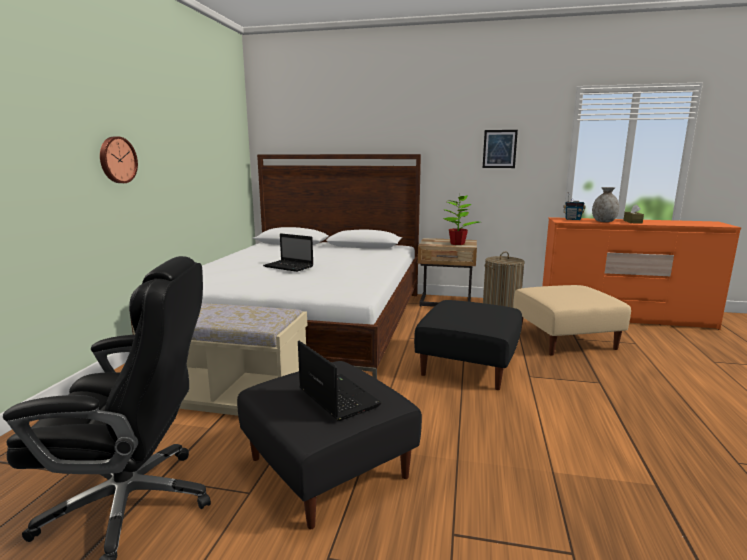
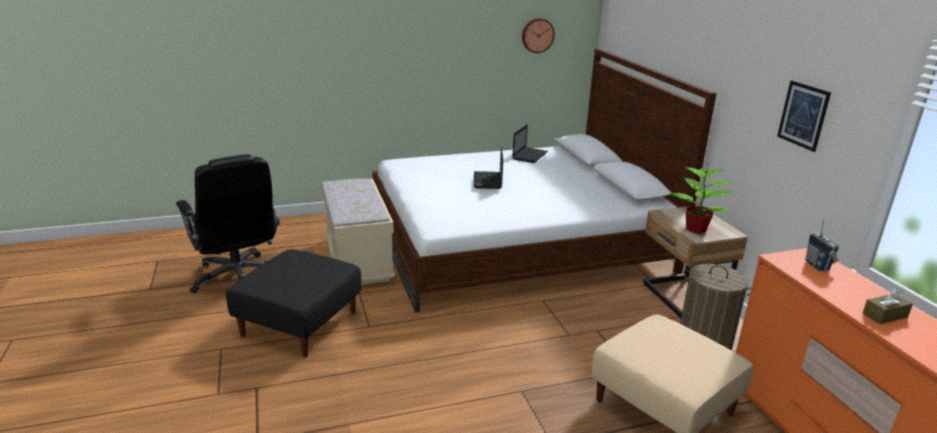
camera: 60 degrees right, 10 degrees up
(117, 160) = (391, 58): wall clock -> wall clock (537, 35)
(336, 397) = (290, 278): laptop -> laptop (530, 155)
(468, 365) = (511, 348): black ottoman -> none
(603, 221) = (838, 290): grey vase -> none

